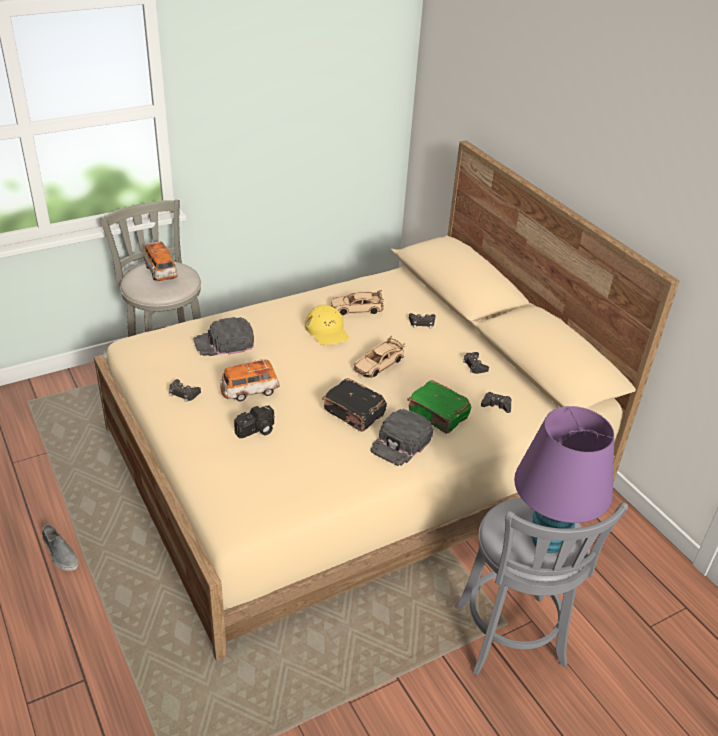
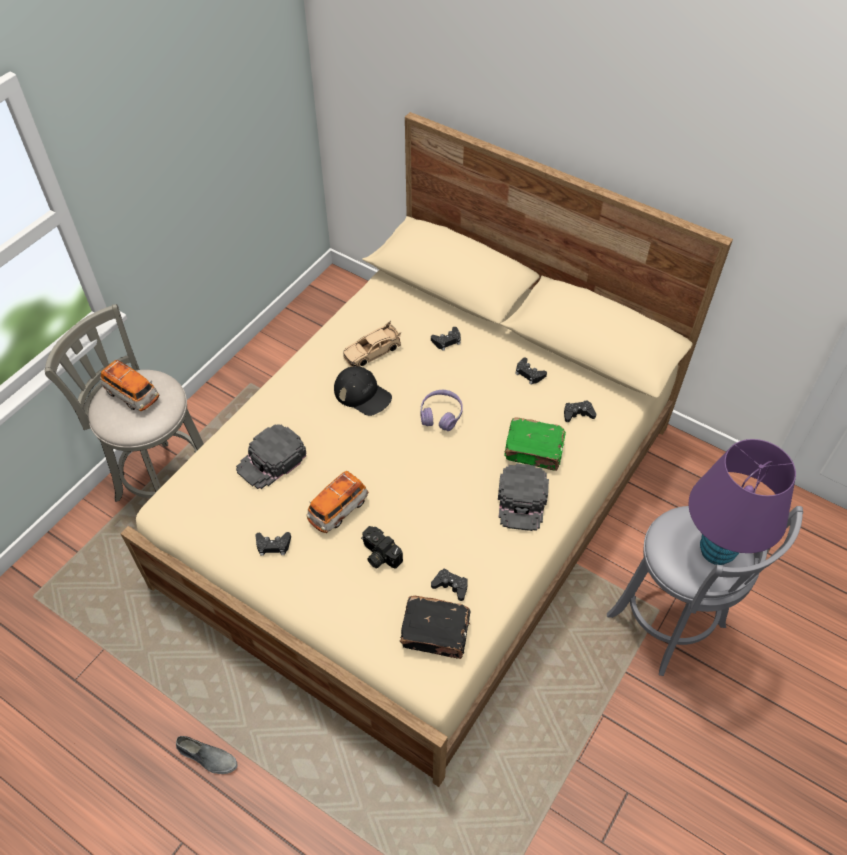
camera: 25 degrees left, 15 degrees up
(257, 431) = (379, 555): camera -> camera turned 105 degrees clockwise
(296, 473) = (451, 586): none -> black game controller
(327, 330) = (362, 394): yellow cap -> black cap
(354, 413) = (457, 487): black book -> black book (436, 633)
(378, 364) = (441, 415): beige toy car -> purple headphones

